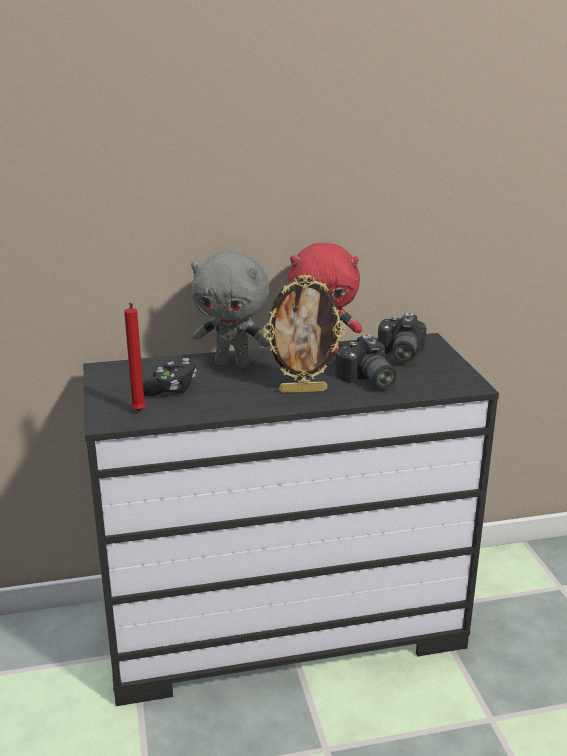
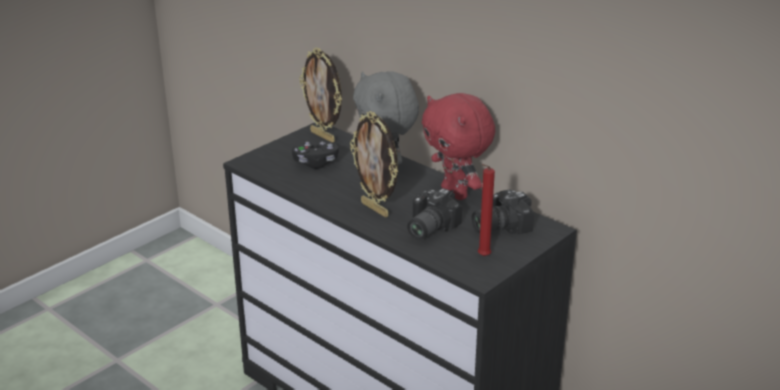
camera: 55 degrees right, 5 degrees up
(122, 370) = (323, 136): none -> picture frame
(138, 412) = (270, 166): red candle -> red candle (482, 257)

